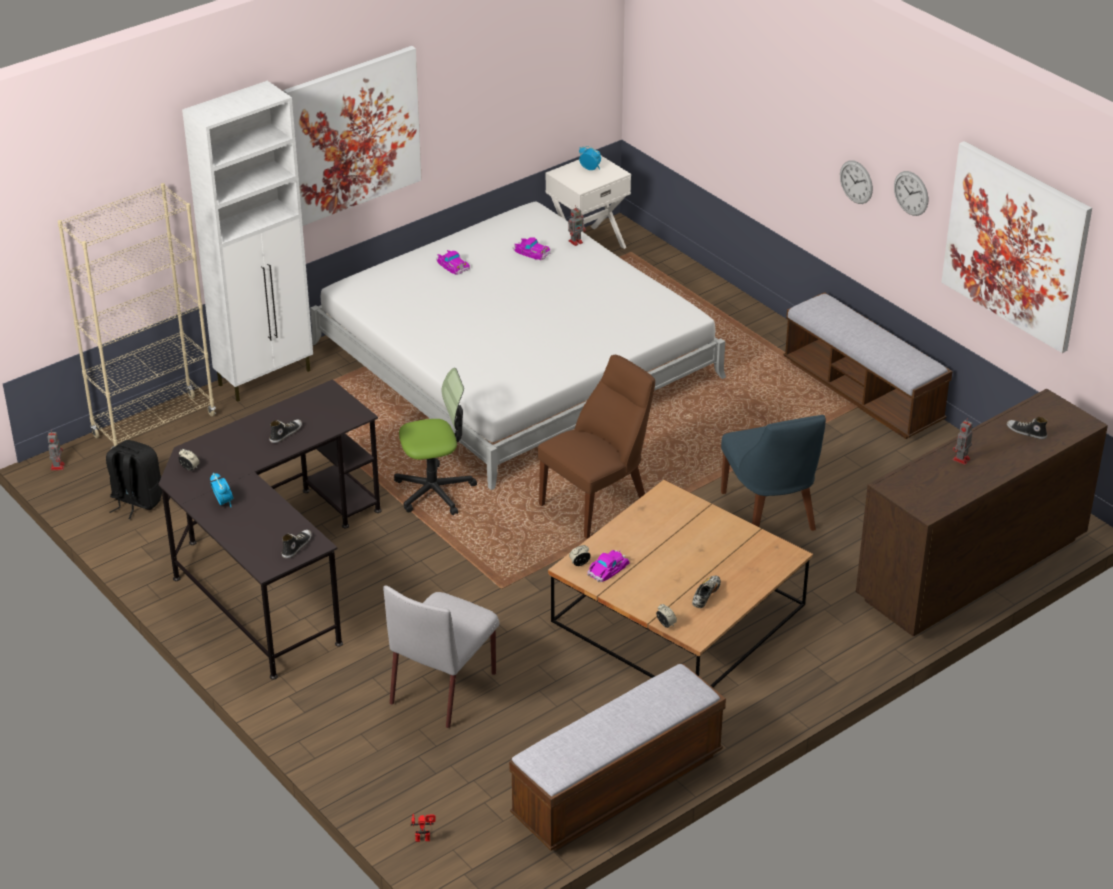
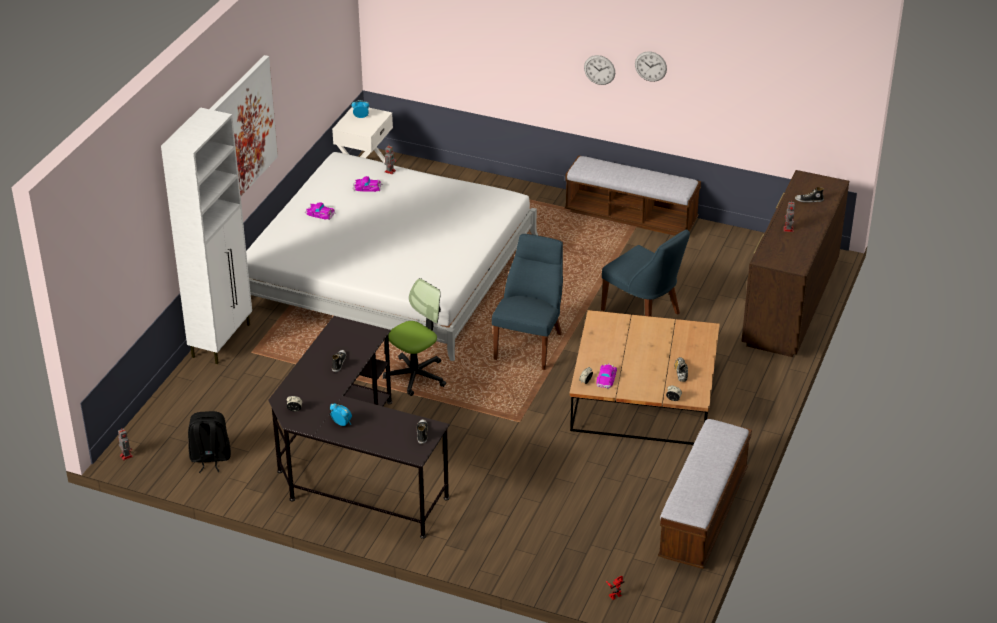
camera: 30 degrees left, 0 degrees up
(154, 426) = (172, 402): beige bookcase -> none
(444, 687) = (541, 498): grey chair -> none
(598, 502) = (530, 344): brown chair -> blue chair
(1016, 245) = (746, 81): picture -> none

